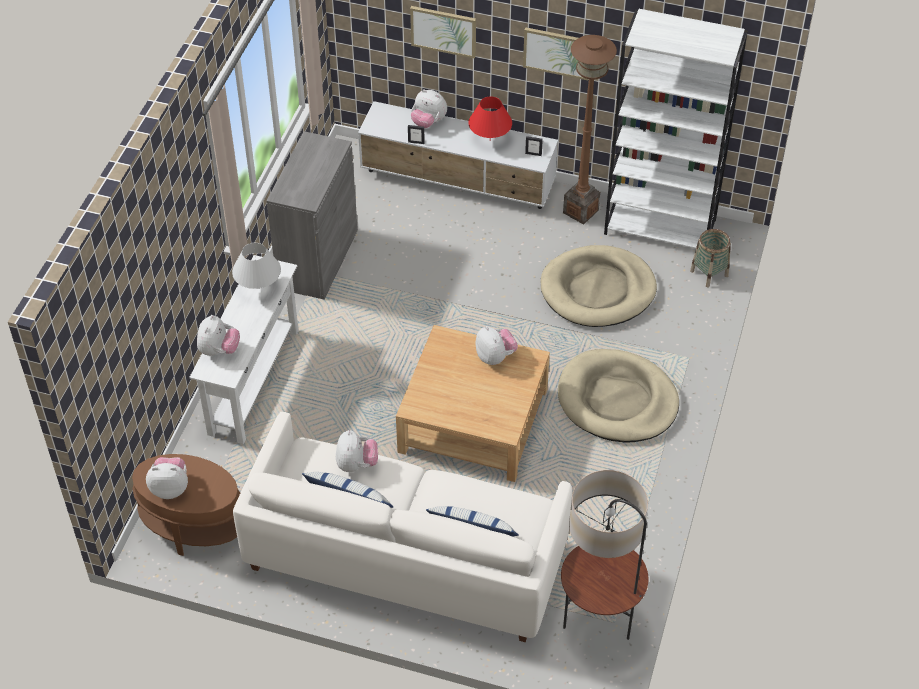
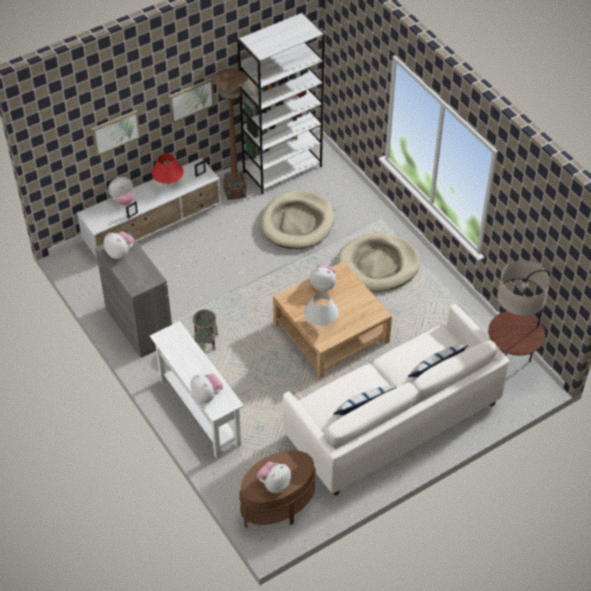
camera: 50 degrees left, 0 degrees up
(259, 288) = (178, 348): white table lamp -> white table lamp (321, 324)
(356, 464) = (342, 388): plush toy -> plush toy (120, 253)
(709, 273) = (334, 173): basket -> basket (206, 341)

